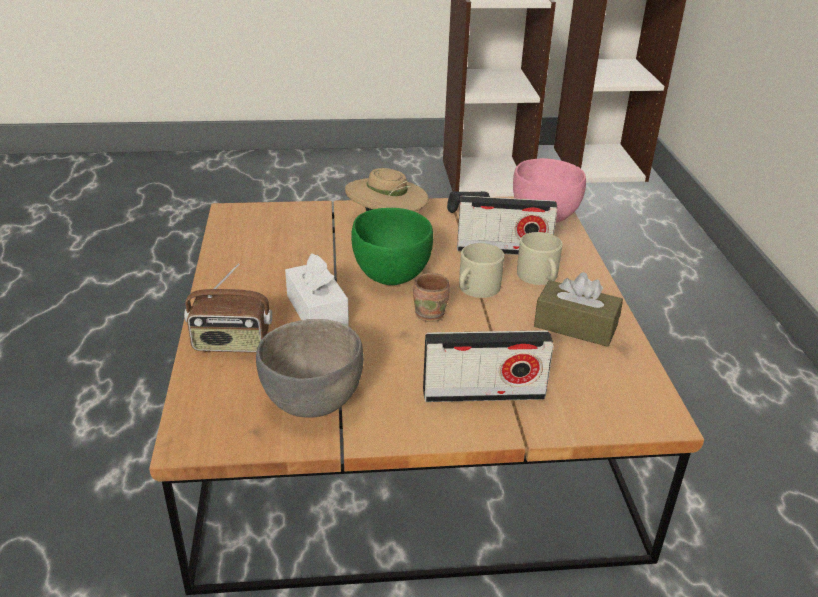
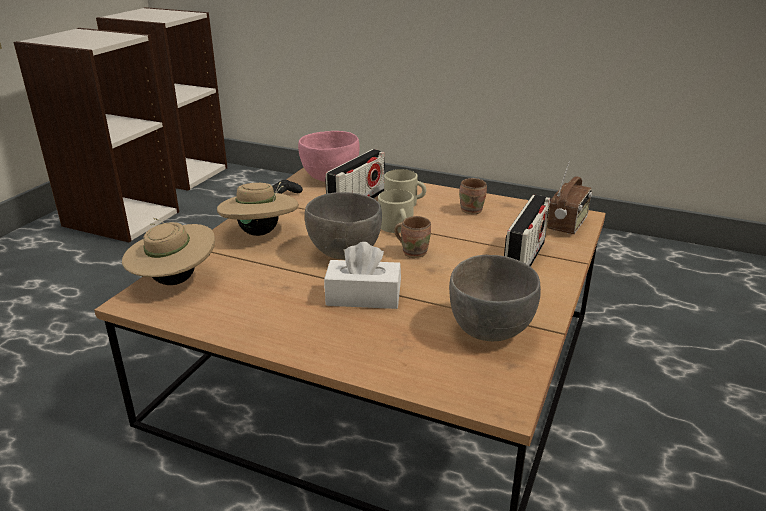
camera: 60 degrees left, 5 degrees down
(231, 344) = (375, 351): radio -> radio (568, 224)
(273, 216) = (174, 280): none -> beige hat
(391, 275) = (343, 252): green bowl -> grey bowl
(575, 326) = (473, 210): brown tissue box -> brown mug

